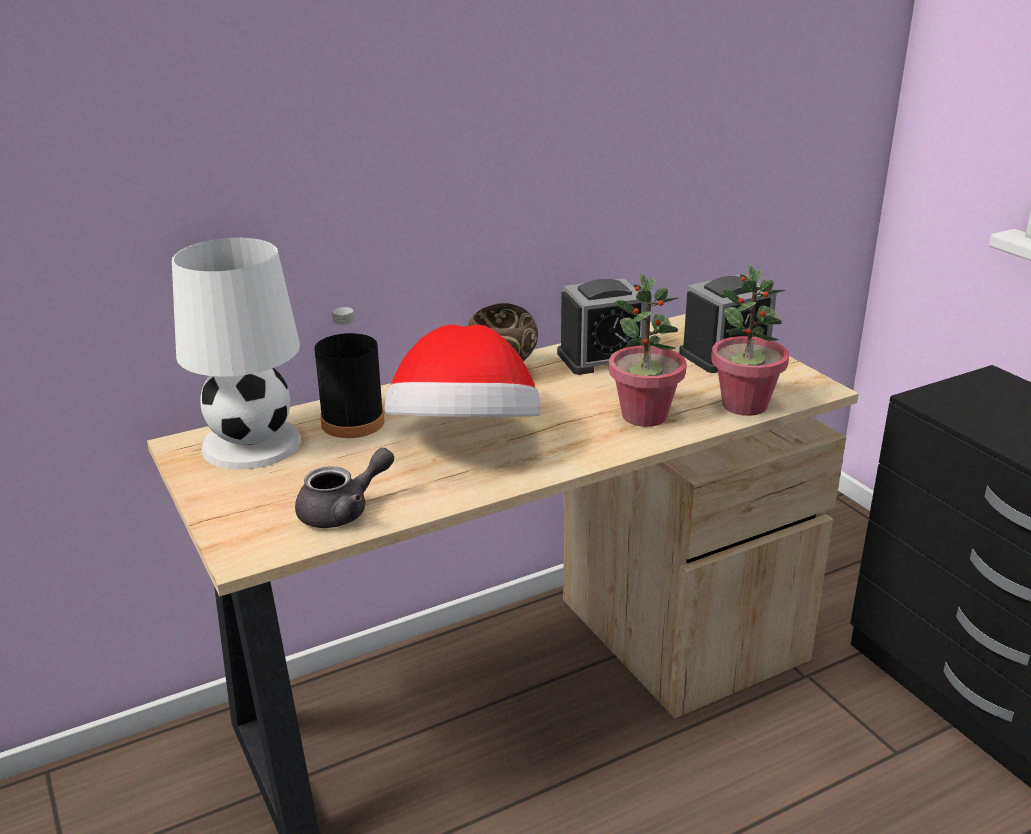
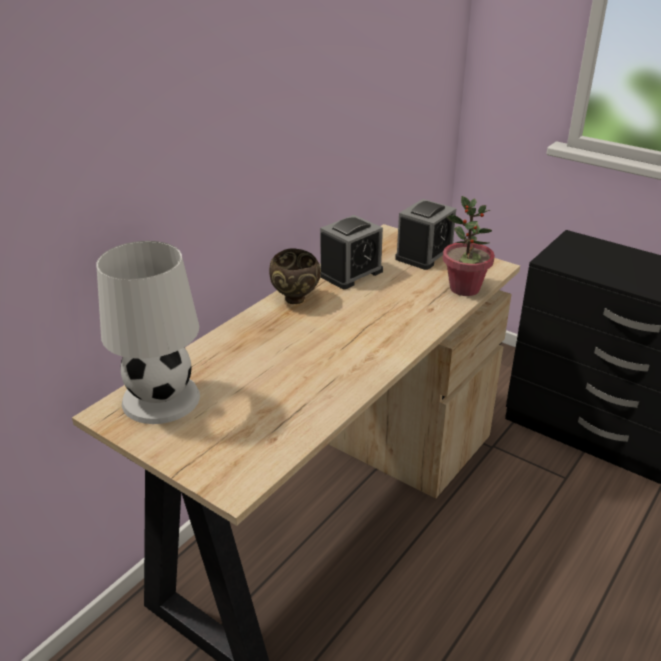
camera: 25 degrees left, 5 degrees up
(344, 511) = (277, 433): grey teapot -> none
(353, 422) = (222, 362): black bottle -> none
(465, 441) = (314, 357): hat -> none
(644, 416) = (412, 310): potted plant -> none

